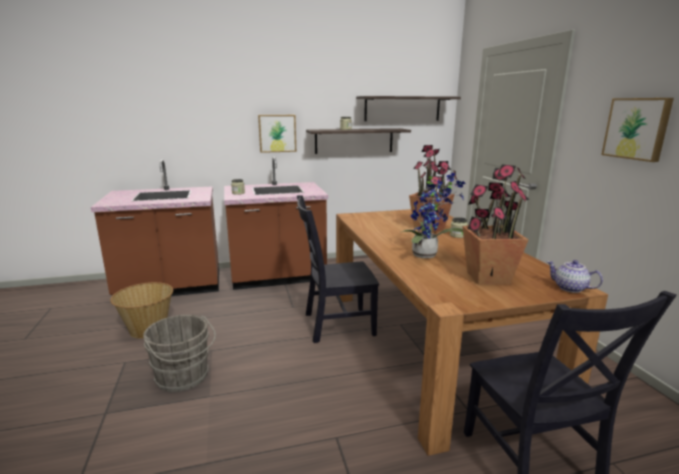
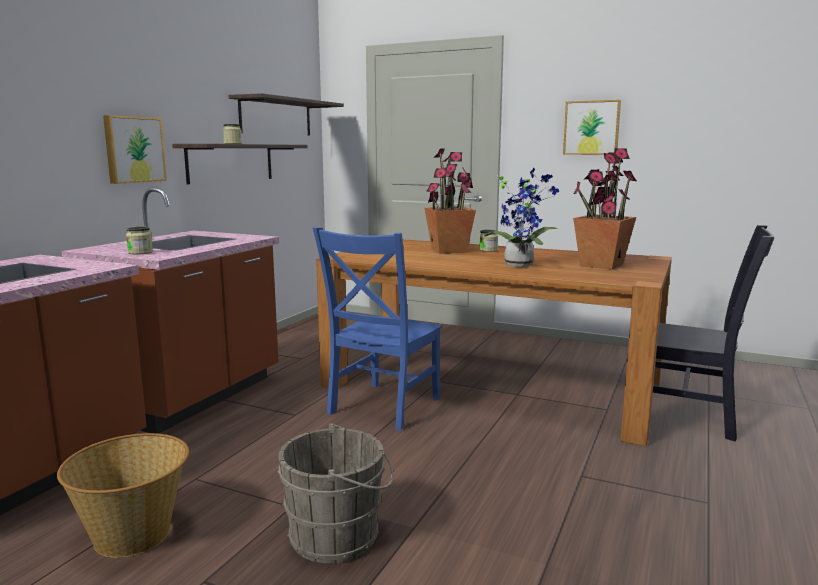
camera: 50 degrees left, 5 degrees down
(335, 324) = (382, 407): black chair -> blue chair
(570, 288) = (652, 258): teapot -> none

